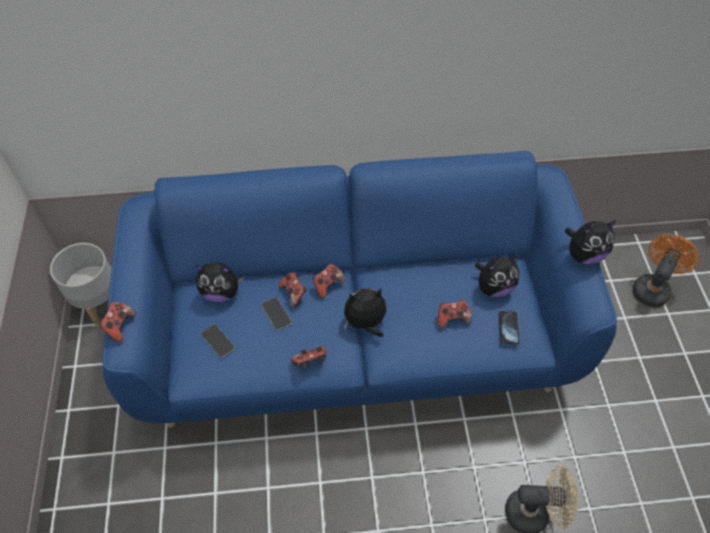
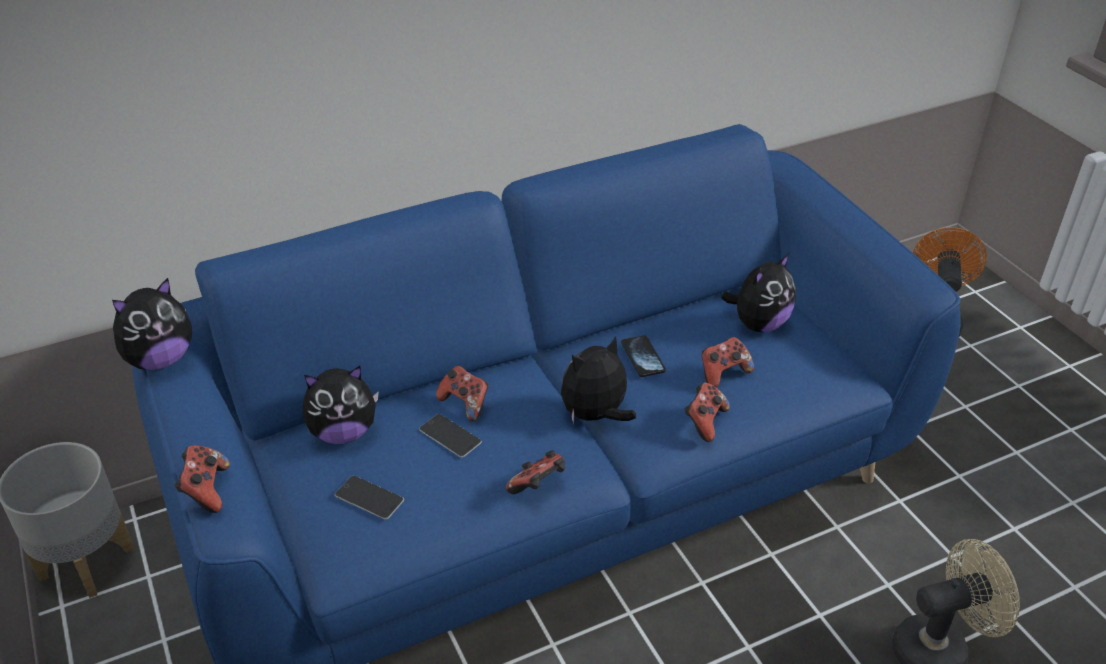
camera: 20 degrees left, 15 degrees down
(327, 285) = (512, 380): game controller -> game controller (704, 422)
(508, 328) = (808, 365): phone -> phone (643, 357)
(584, 255) = (873, 234): plush toy -> plush toy (160, 359)

